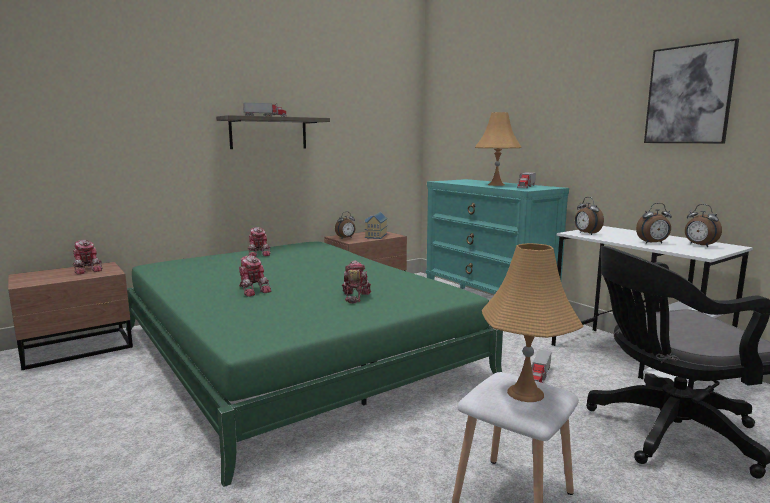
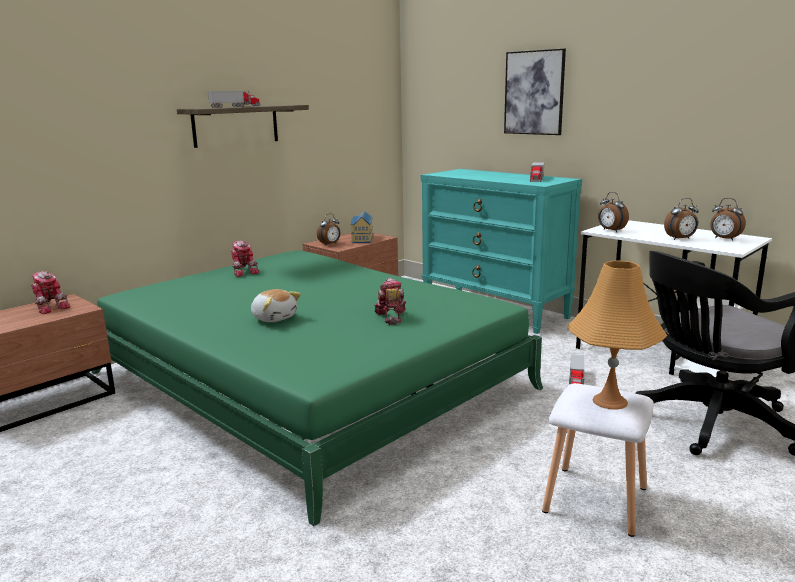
camera: 10 degrees left, 5 degrees up
(253, 290) = (274, 318): toy robot -> plush toy
(496, 185) = (503, 177): orange table lamp -> none
(689, 95) = (709, 83): picture -> picture (534, 93)

